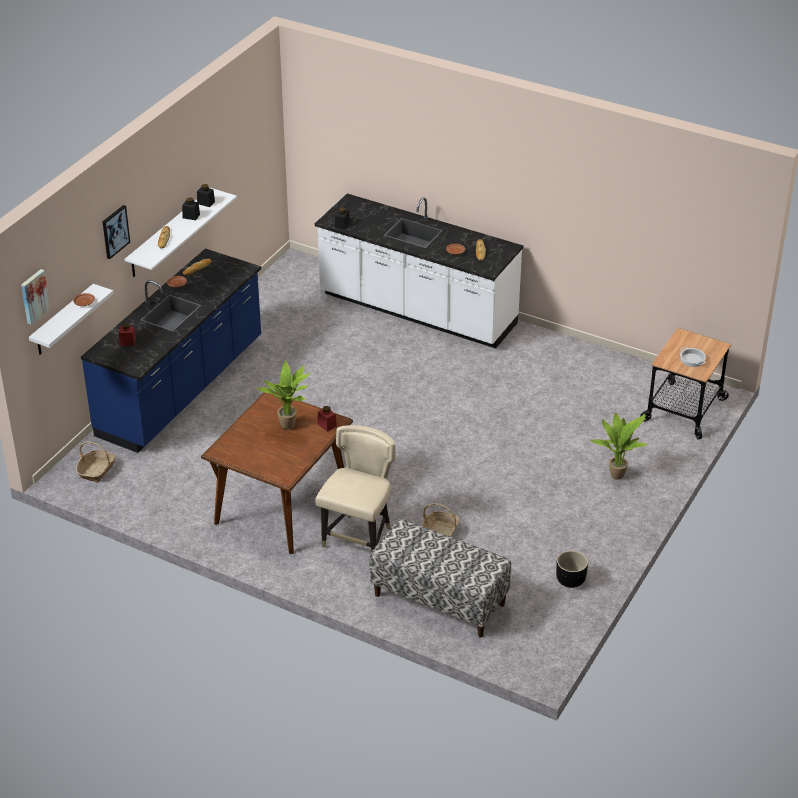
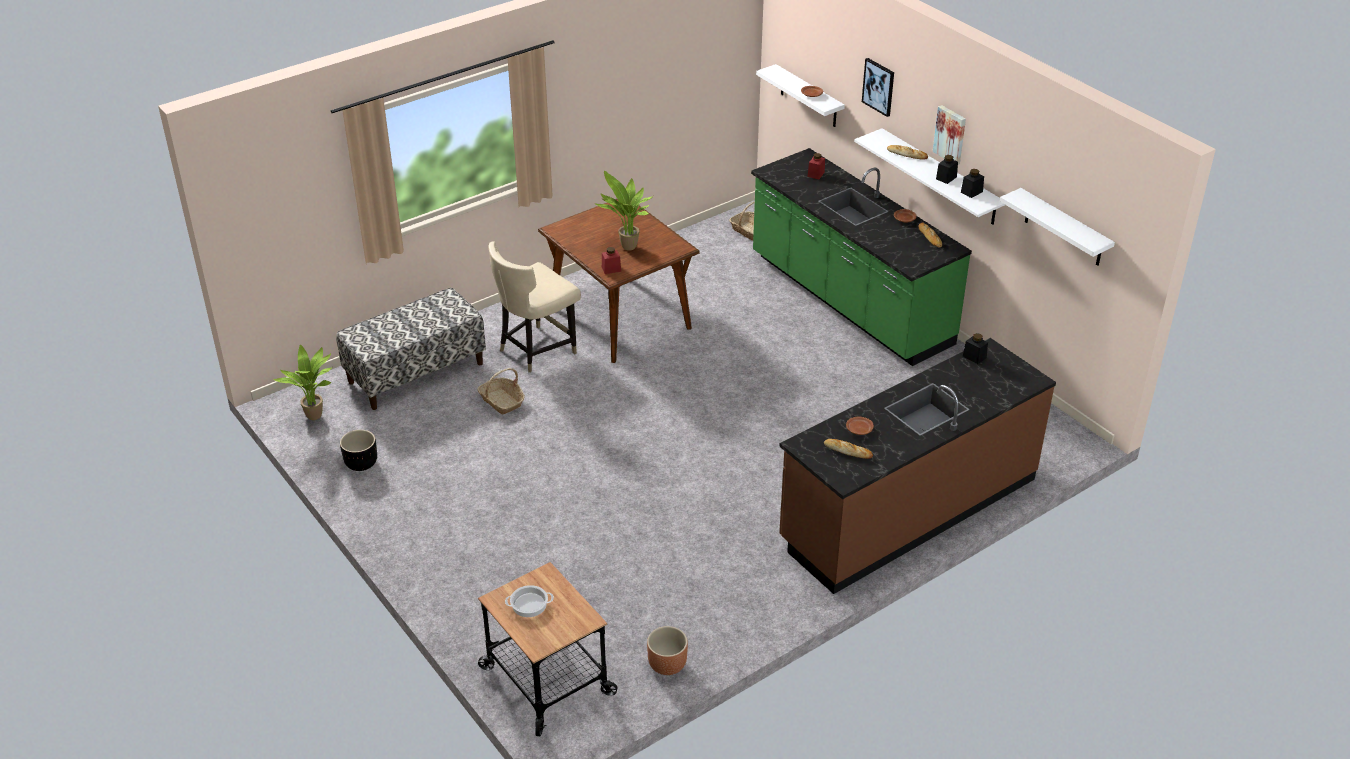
camera: 115 degrees right, 0 degrees up
(34, 296) = (788, 34): picture -> picture (950, 134)
(182, 388) = (849, 301): blue counter -> green counter
(242, 156) = (1064, 228): none -> white shelf
(359, 539) = (536, 350): beige chair -> beige chair turned 90 degrees clockwise
(417, 311) = (908, 510): white counter -> brown counter
(616, 474) = (482, 563): potted plant -> potted plant (317, 417)
(629, 369) = (667, 664): none -> brown planter

